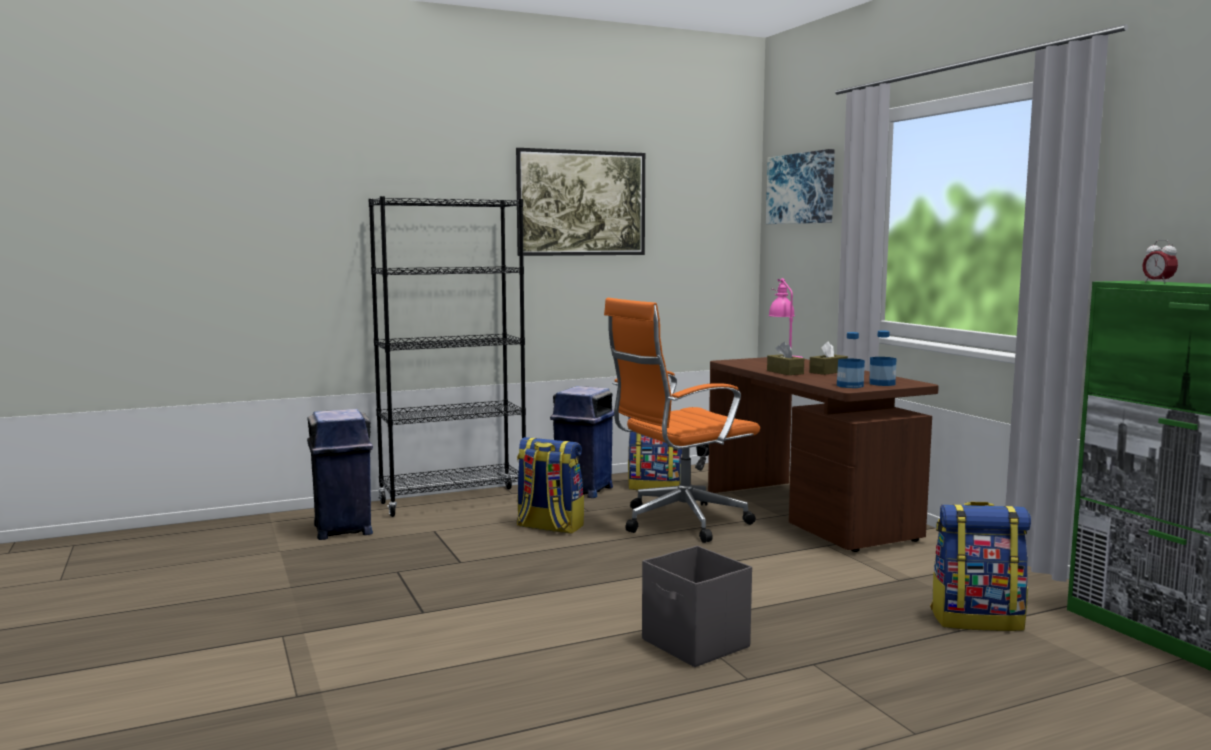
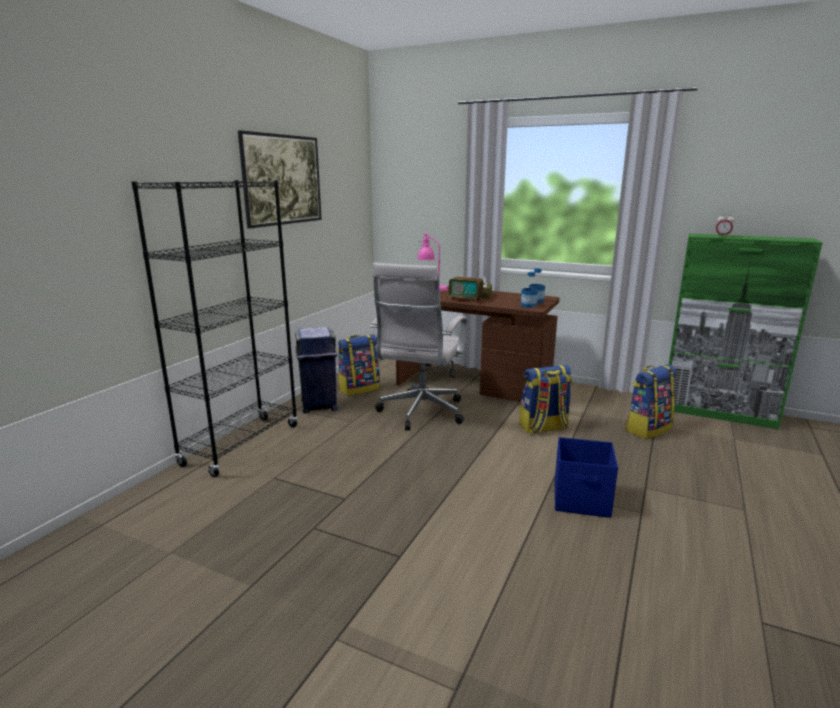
camera: 40 degrees left, 10 degrees up
(343, 530) = (193, 506): blue trash can -> none
(549, 527) = (351, 444): backpack -> backpack (543, 428)
(678, 523) = (420, 413): orange office chair -> white office chair
(696, 644) = (582, 500): grey storage box -> blue storage box
(785, 372) = (465, 299): brown tissue box -> radio
(801, 188) = (414, 168): picture -> none

